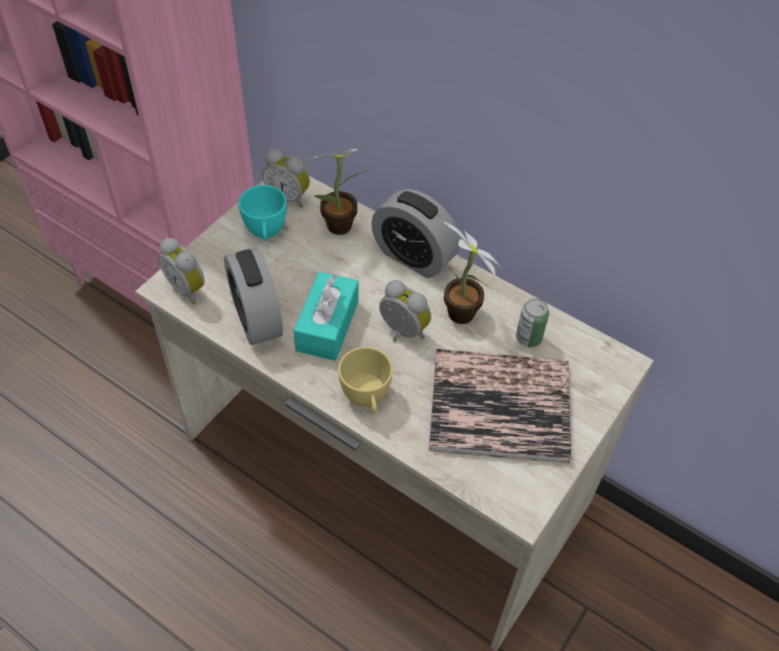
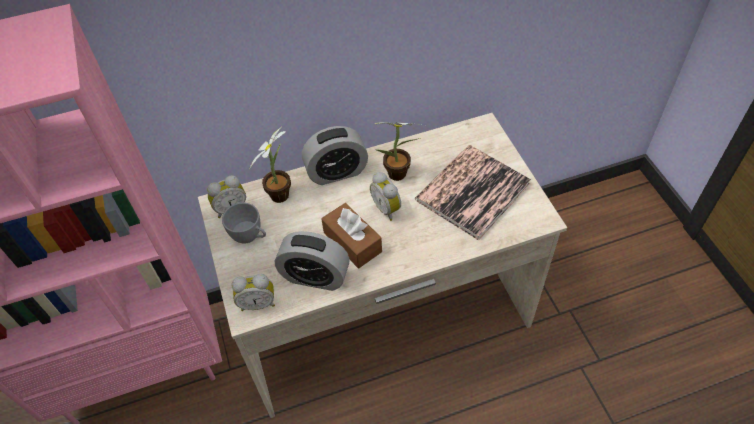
camera: 50 degrees left, 0 degrees up
(265, 233) = (250, 236): turquoise cup -> grey cup
(327, 326) = (352, 242): turquoise tissue box -> brown tissue box
(366, 399) = (422, 251): yellow cup -> none
(402, 332) = (387, 208): alarm clock -> alarm clock turned 105 degrees counterclockwise
(528, 338) = (438, 154): can -> none

